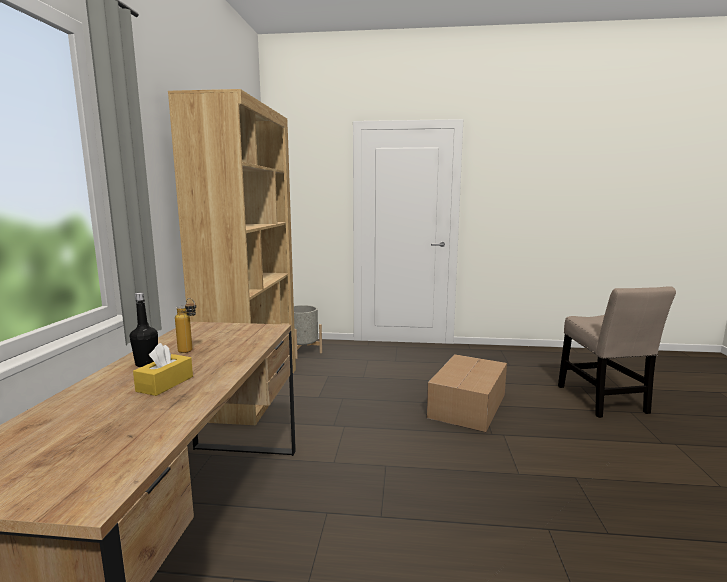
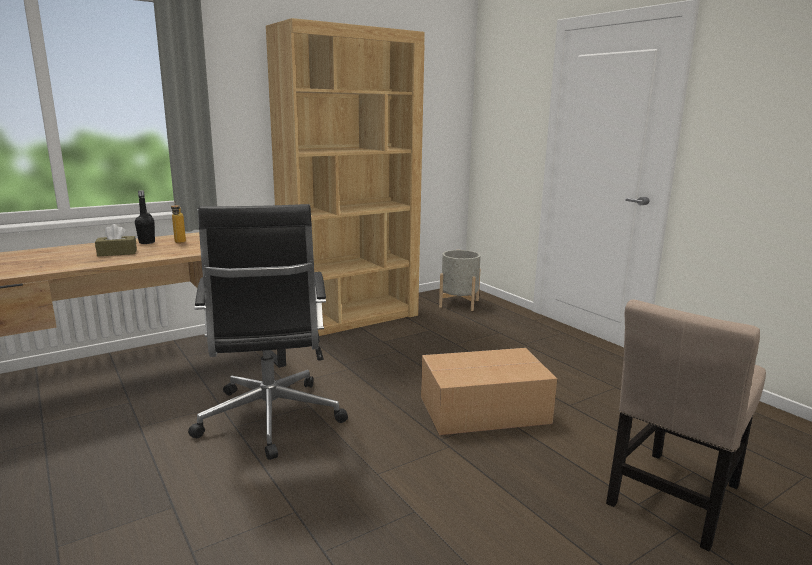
camera: 50 degrees right, 5 degrees up
(165, 384) = (117, 253): yellow tissue box -> brown tissue box
(389, 493) = (270, 420): none -> black office chair

